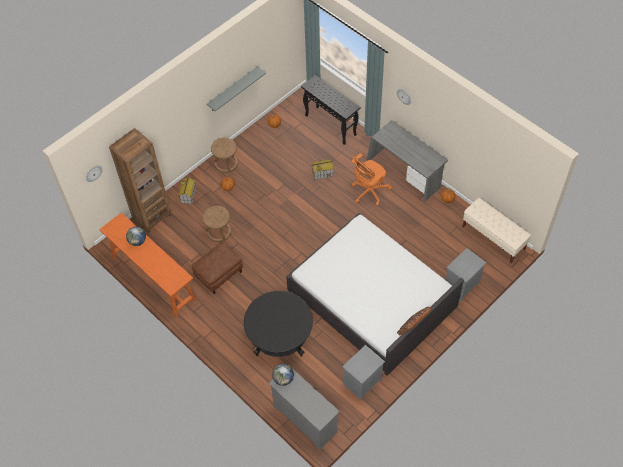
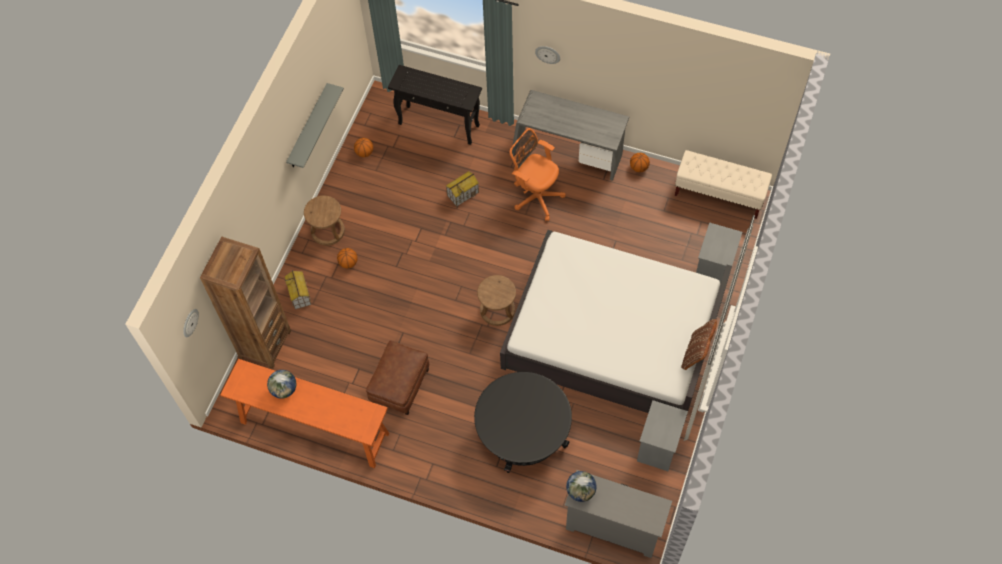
camera: 25 degrees left, 5 degrees up
(219, 232) = (369, 328): brown stool -> brown stool (497, 310)
(369, 192) = (535, 196): orange office chair -> orange office chair turned 105 degrees clockwise

